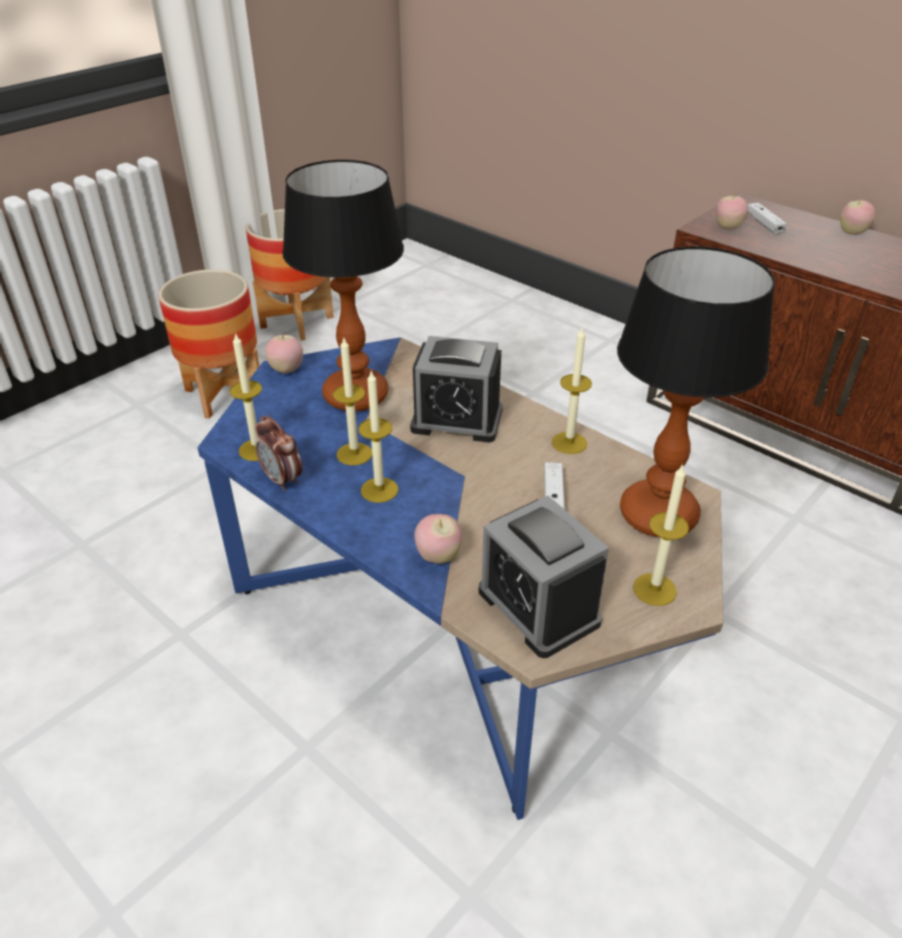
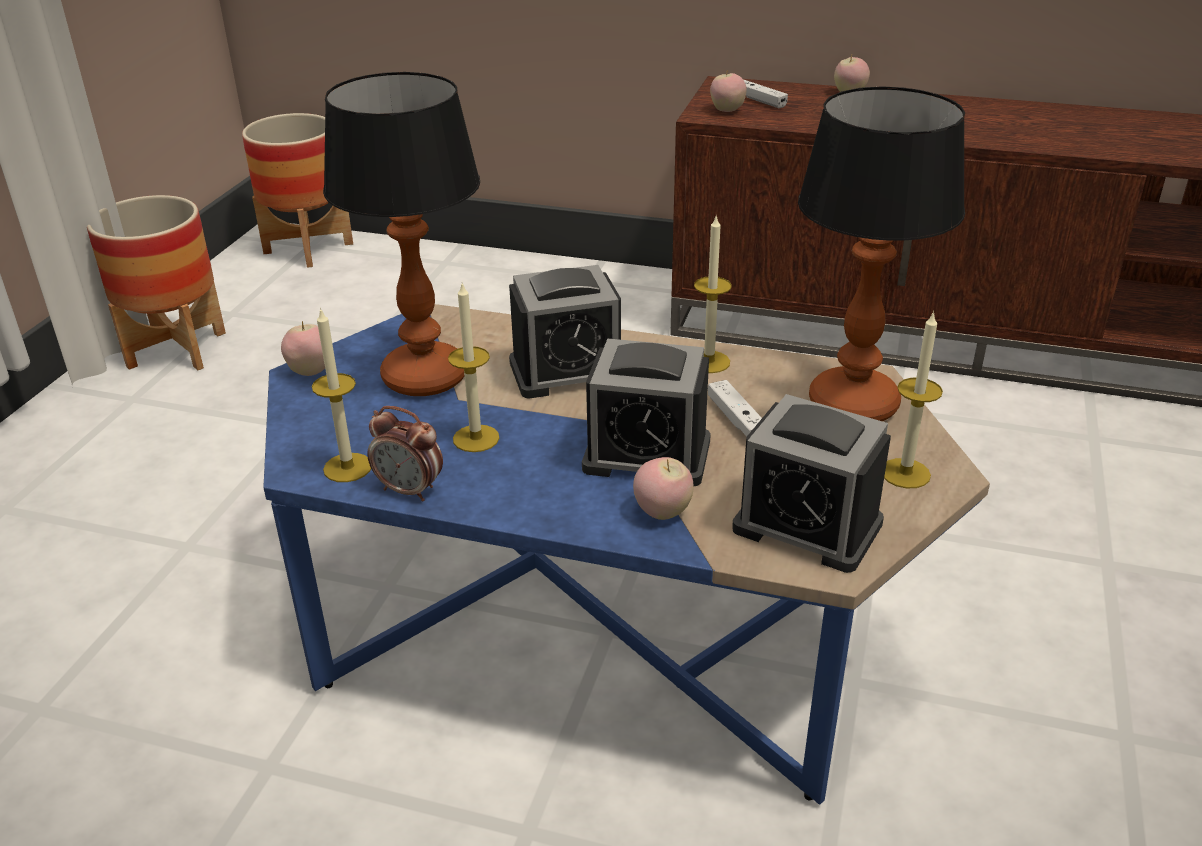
camera: 25 degrees left, 5 degrees down
(224, 394) = (131, 462): planter -> planter (308, 248)
(379, 490) = (538, 467): candle -> none
(463, 506) = (647, 455): none -> alarm clock

